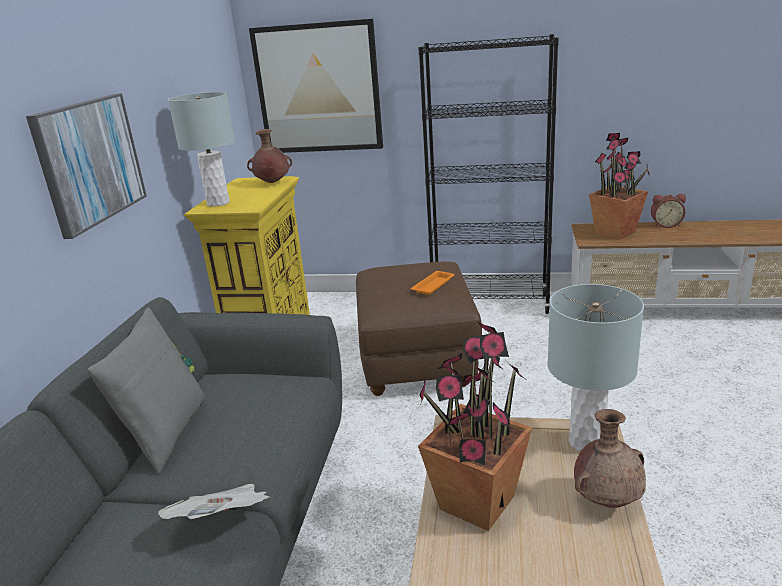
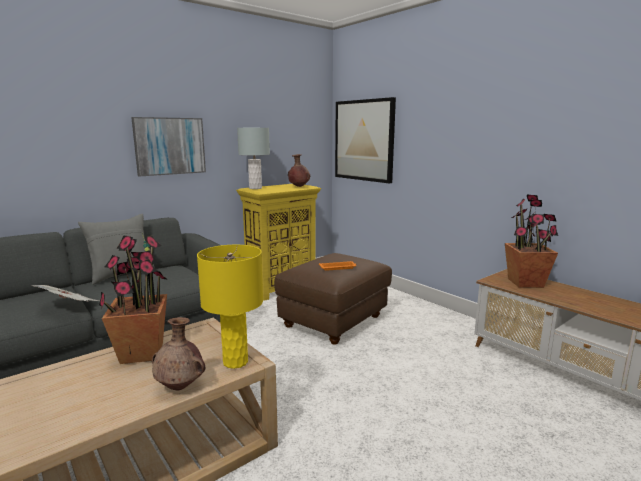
camera: 40 degrees right, 10 degrees down
(490, 304) = (431, 313): black bookcase -> none
(587, 443) = (235, 362): grey table lamp -> yellow table lamp
(665, 225) = (583, 292): alarm clock -> none

